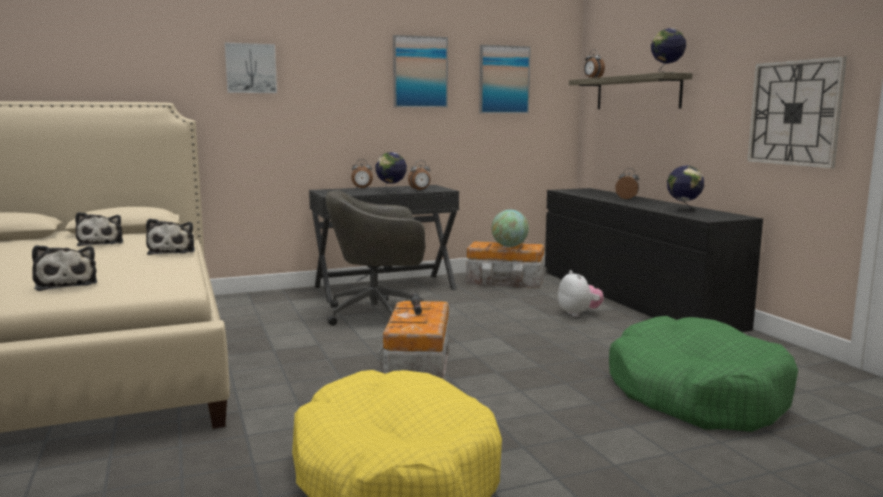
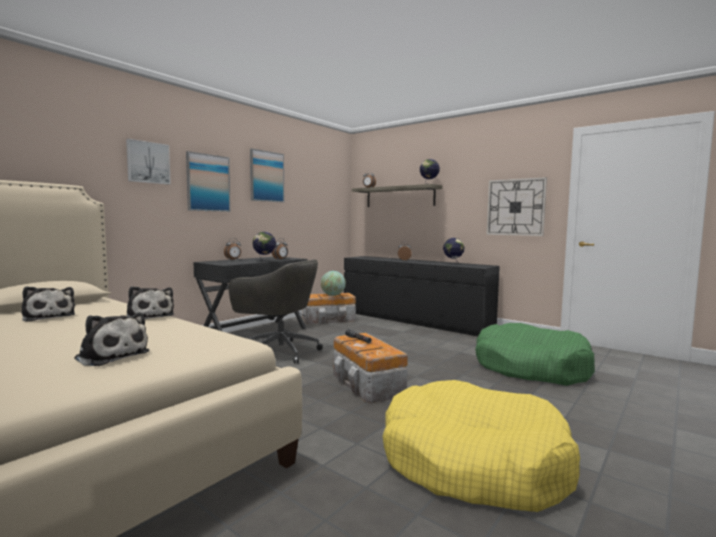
camera: 30 degrees left, 5 degrees down
(378, 314) = (278, 351): grey office chair -> grey office chair turned 120 degrees counterclockwise
(504, 80) = (313, 186): picture -> picture (208, 183)
(579, 314) = (402, 333): plush toy -> none

